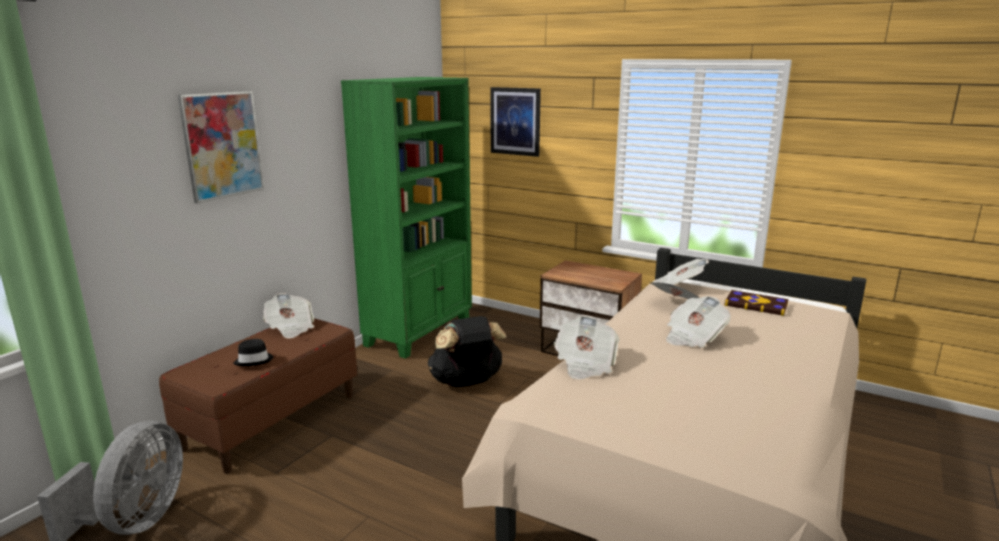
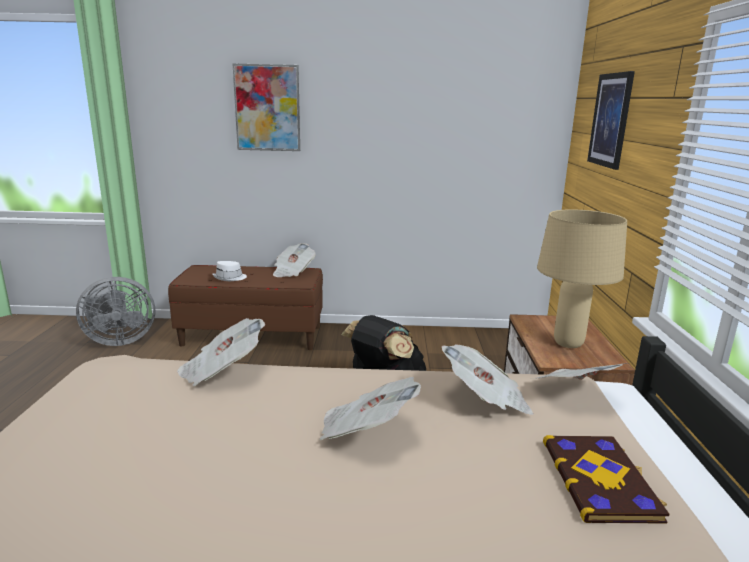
camera: 60 degrees right, 0 degrees up
(254, 360) = (230, 278): black hat -> white hat
(420, 332) = (453, 339): green bookcase -> none
(598, 275) = (568, 344): none -> beige table lamp

